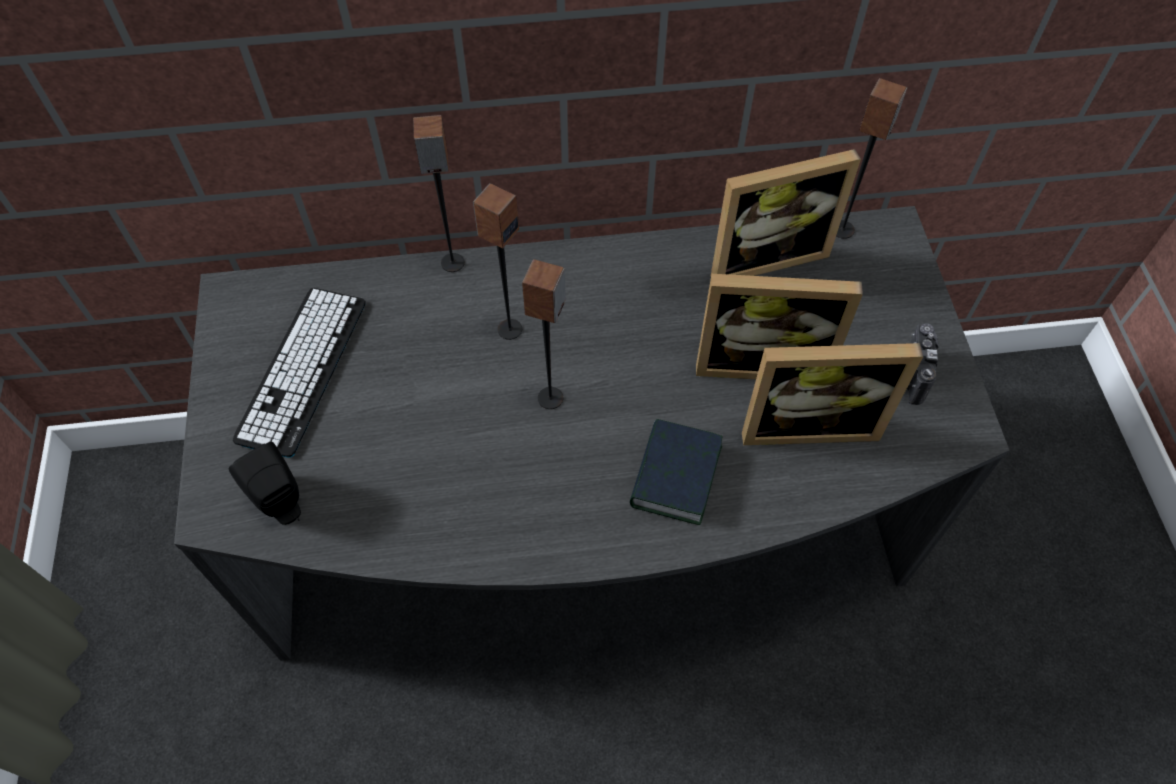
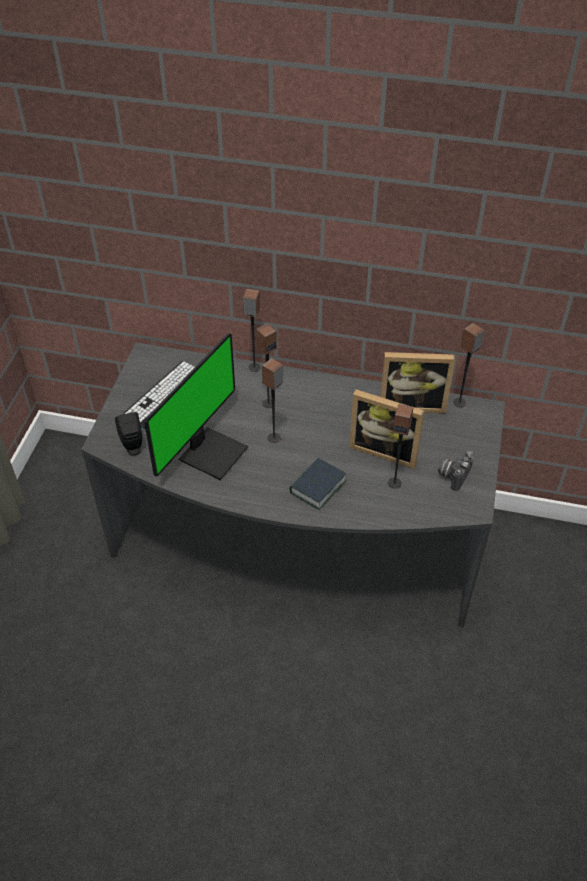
camera: 20 degrees right, 10 degrees down
(443, 467) = (211, 452): none -> monitor
(807, 422) = (394, 482): picture frame -> speaker

